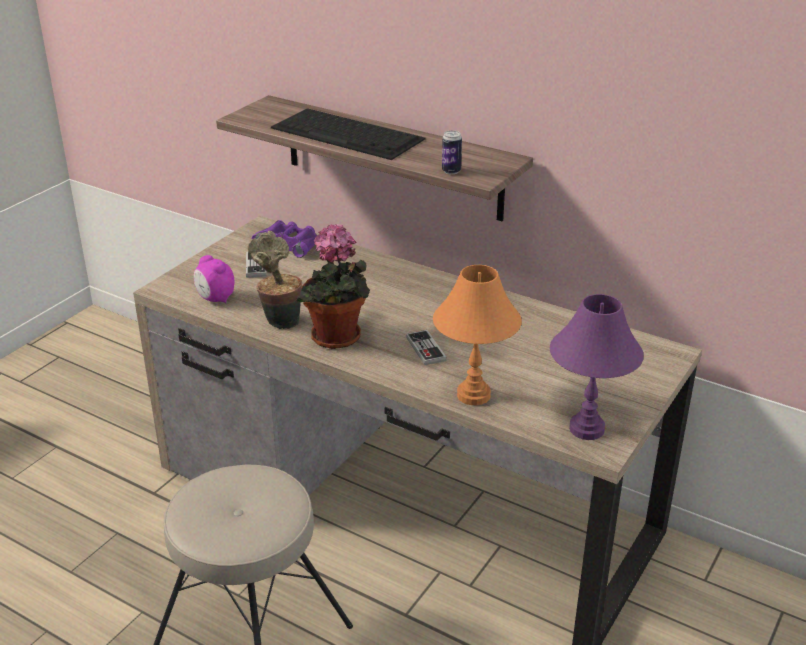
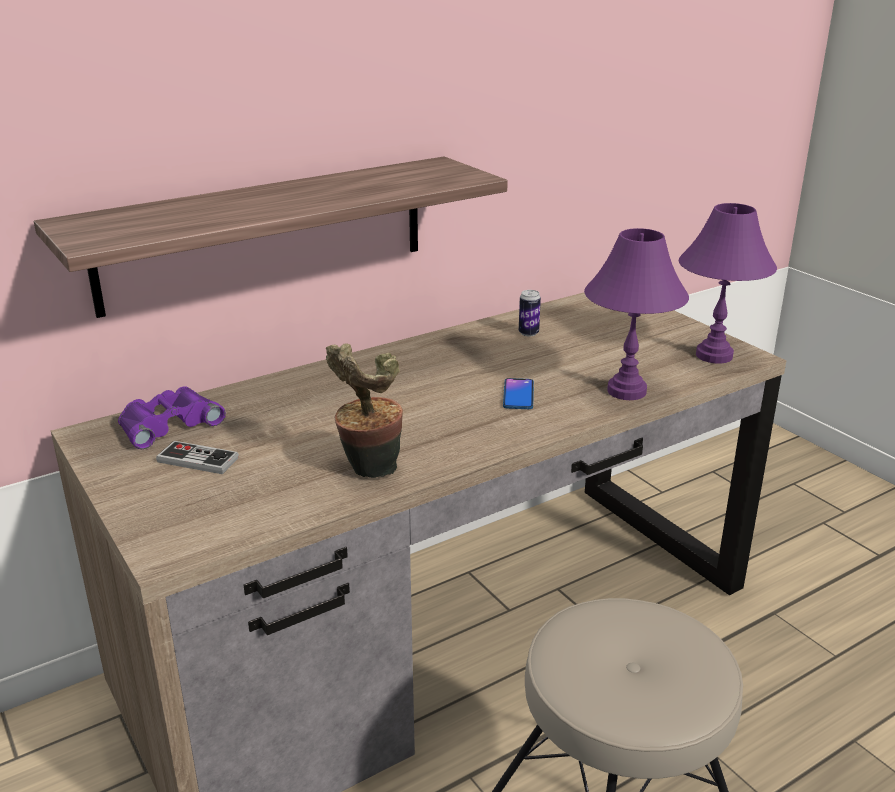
camera: 65 degrees left, 5 degrees down
(215, 299) = (254, 510): alarm clock -> none
(337, 339) = (451, 441): potted plant -> none
(348, 133) = (258, 203): keyboard -> none
(425, 349) = (518, 395): game controller -> phone
(451, 171) = (440, 183): can -> can (528, 333)
(473, 395) = (625, 391): orange table lamp -> purple table lamp

